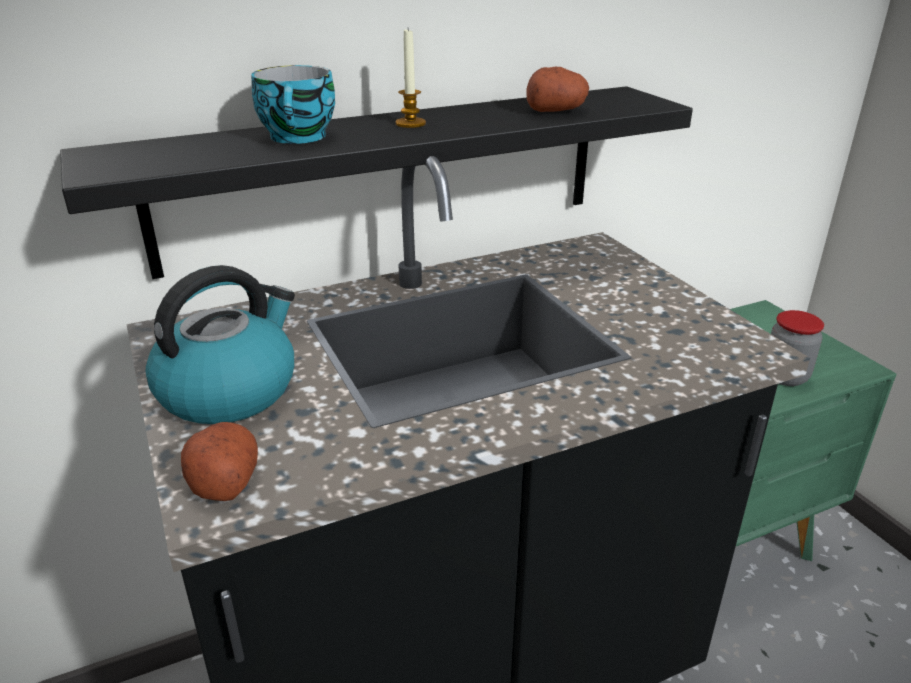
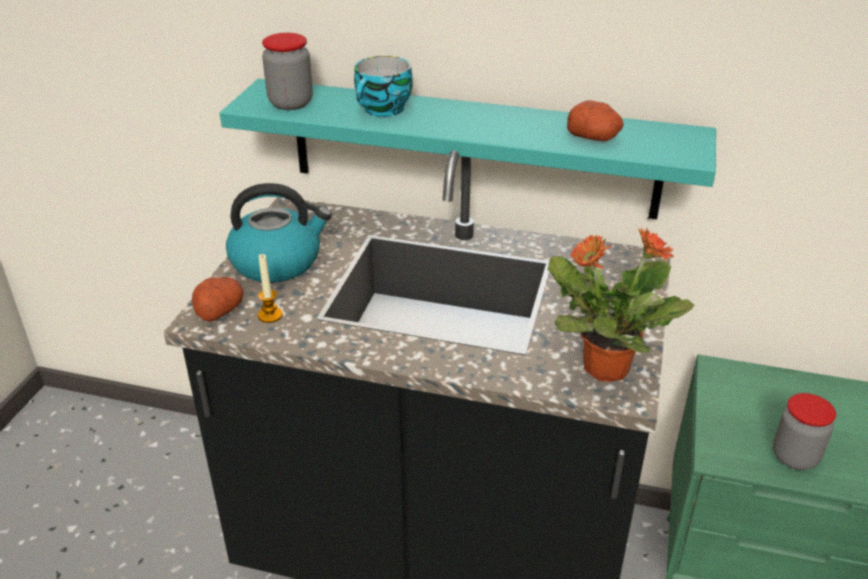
camera: 40 degrees right, 5 degrees up
(161, 157) = (290, 103): none -> jar
(386, 177) = (472, 148): black shelf -> turquoise shelf
(410, 123) = (469, 118): candle -> candle (270, 315)
(707, 336) = (603, 367): none -> potted plant

